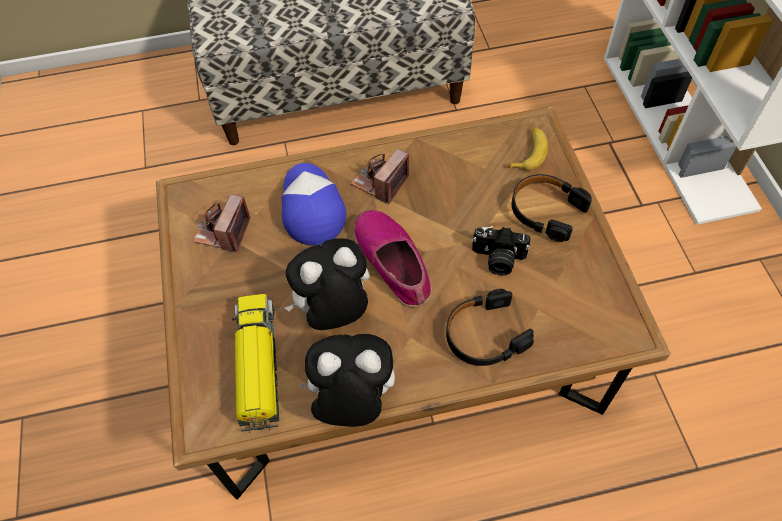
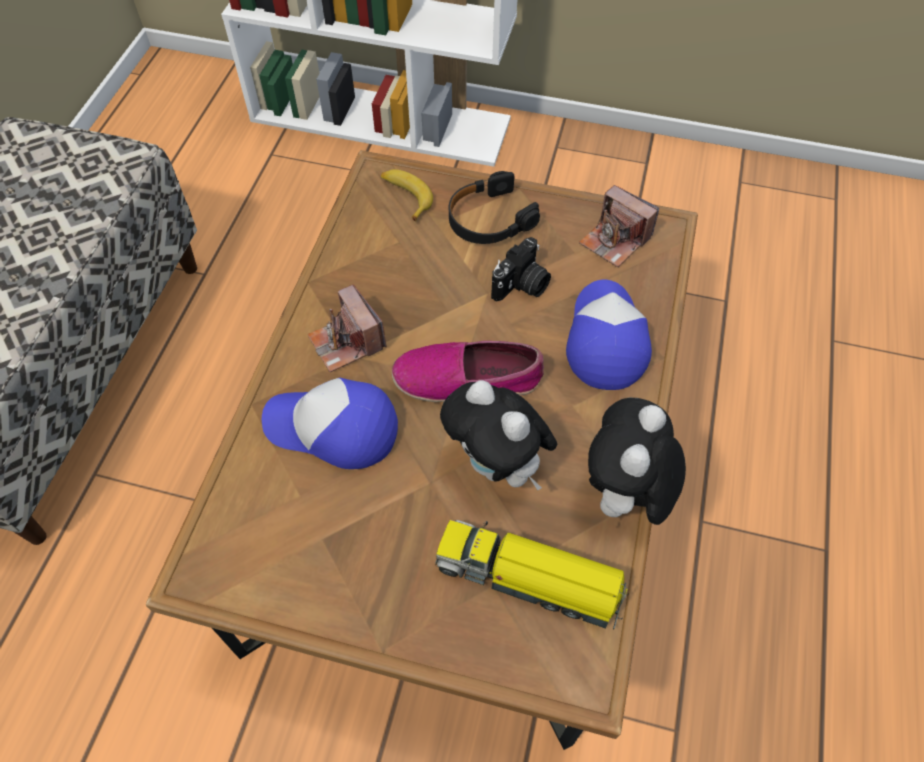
camera: 65 degrees left, 0 degrees up
(223, 231) = (300, 545): camera -> camera (615, 240)
(334, 311) = (498, 466): plush toy -> plush toy turned 45 degrees counterclockwise
(484, 335) = (605, 339): black headphones -> cap

